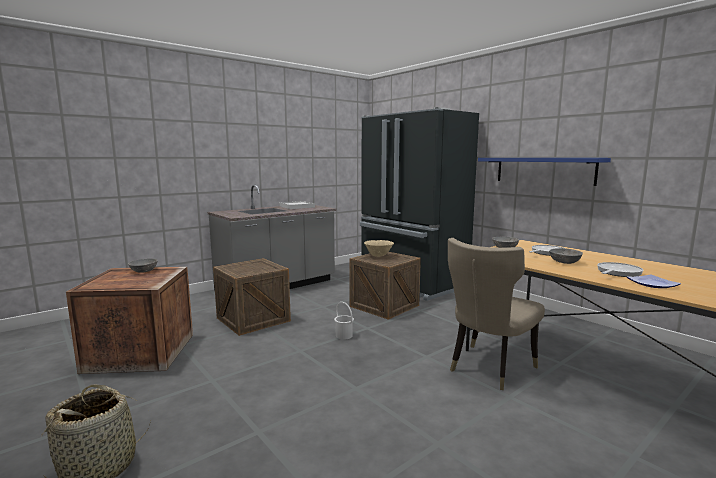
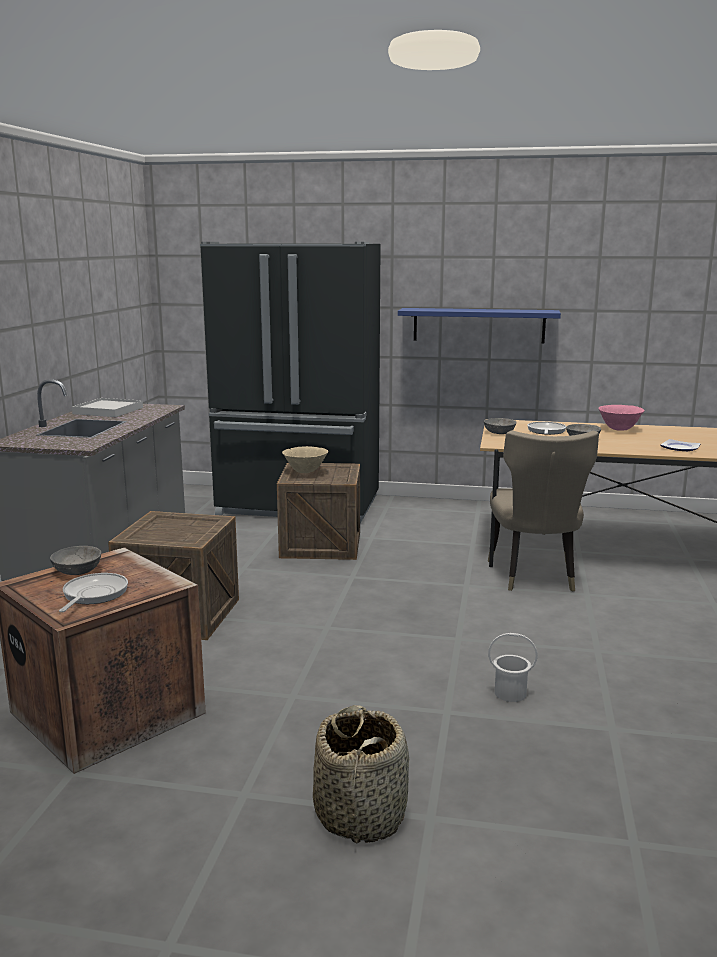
camera: 40 degrees left, 5 degrees up
(344, 335) = (343, 593): white bucket -> white bucket (510, 693)
(617, 272) = (639, 442): frying pan -> frying pan (93, 595)
(623, 262) = (619, 429): none -> pink bowl

